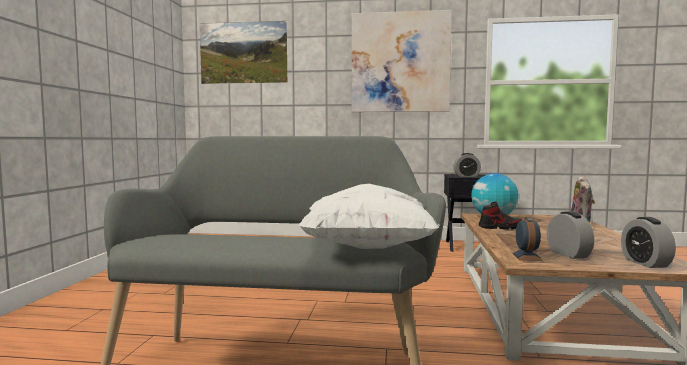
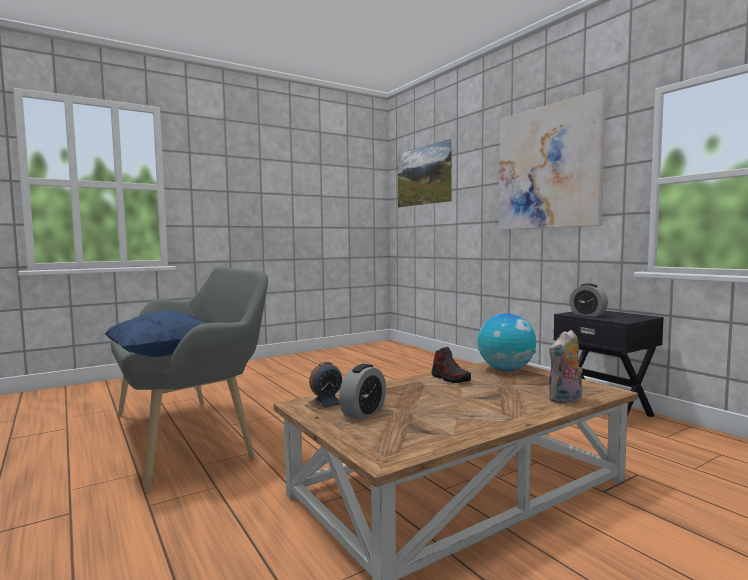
camera: 50 degrees right, 0 degrees up
(368, 248) = (164, 356): white pillow -> blue pillow
(645, 263) = (377, 442): alarm clock -> none

